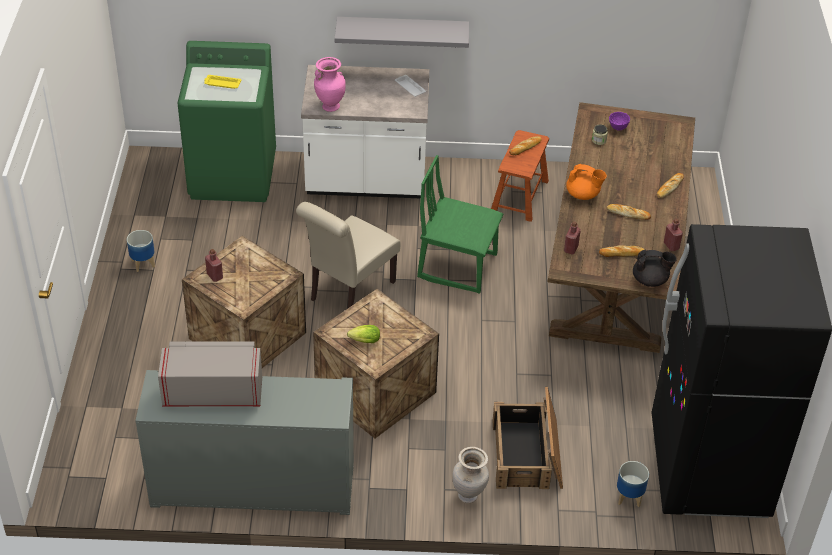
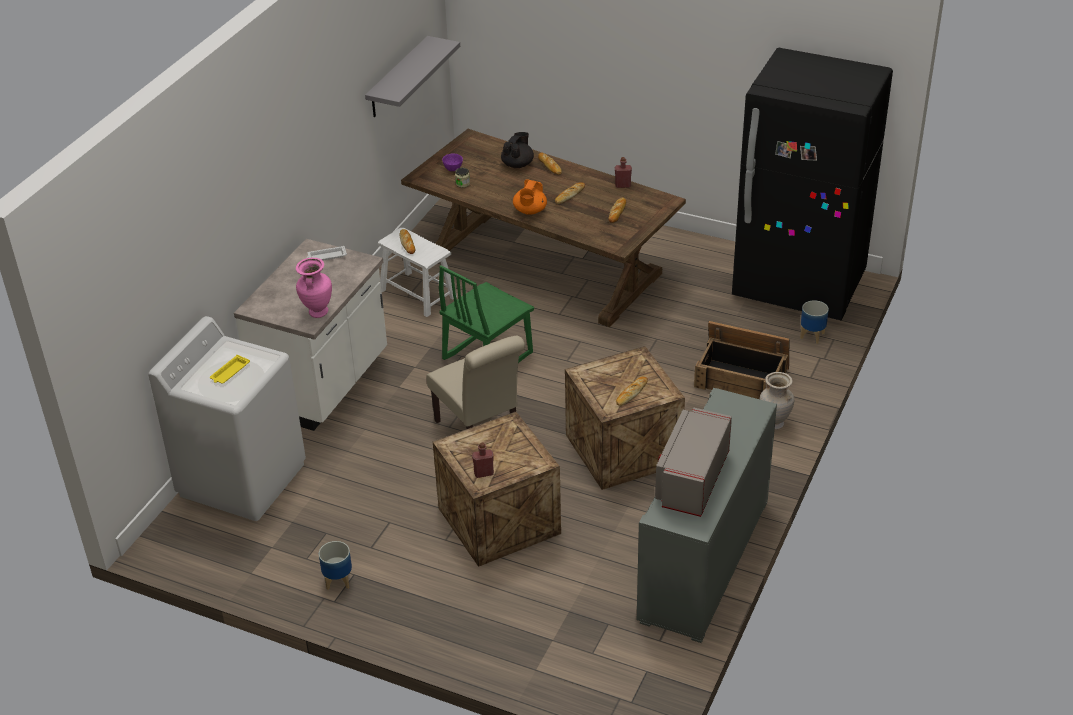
camera: 65 degrees left, 5 degrees down
(233, 175) = (243, 479): green washing machine -> white washing machine
(363, 341) = (631, 393): lettuce -> bread
(402, 31) = (281, 215): grey shelf -> grey shelf (398, 78)
(519, 196) = (417, 294): brown stool -> white stool
(571, 249) = (596, 236): red bottle -> none
(583, 195) = (530, 211): orange teapot -> orange teapot turned 150 degrees clockwise
(650, 280) = (658, 207): black teapot -> black teapot (518, 164)

